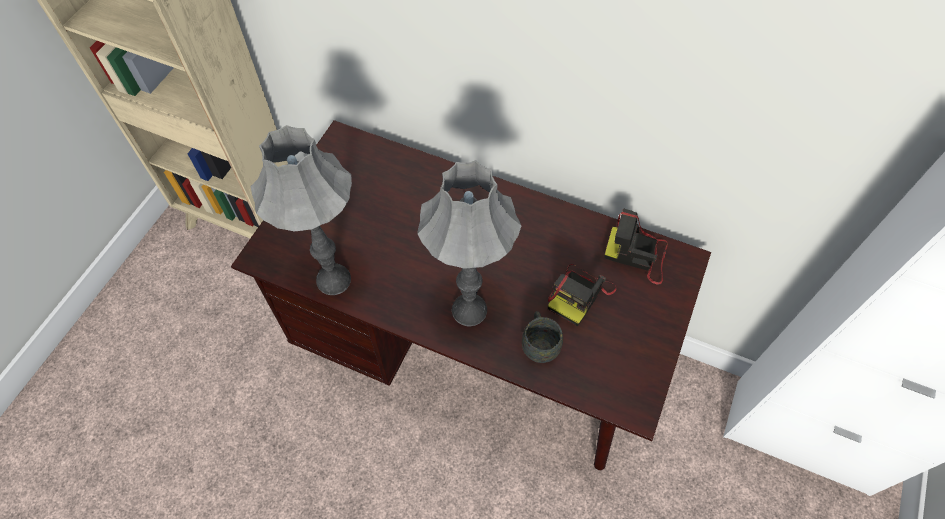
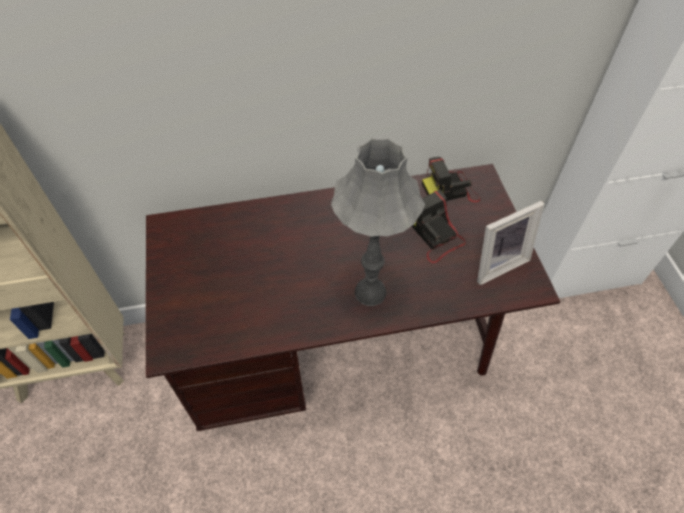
camera: 35 degrees left, 5 degrees down
(334, 280) = (247, 333): grey table lamp -> none
(539, 343) = (437, 285): grey mug -> none
(579, 294) = (435, 237): camera -> camera turned 150 degrees clockwise
(619, 358) = (496, 262): none -> picture frame

